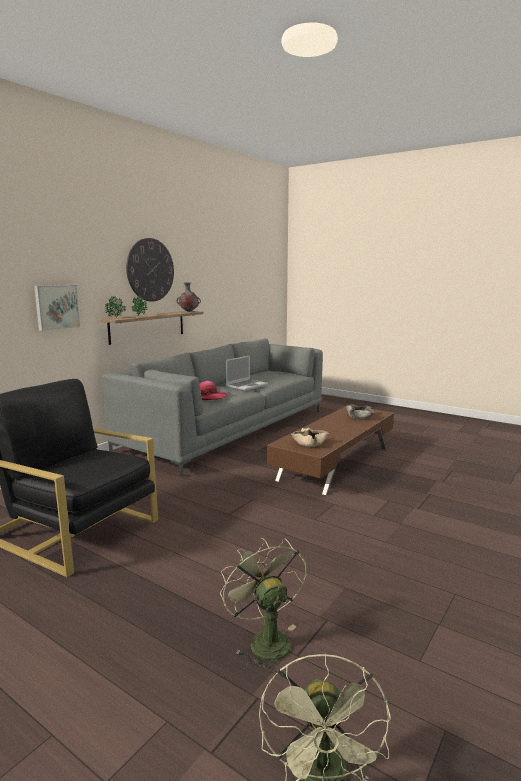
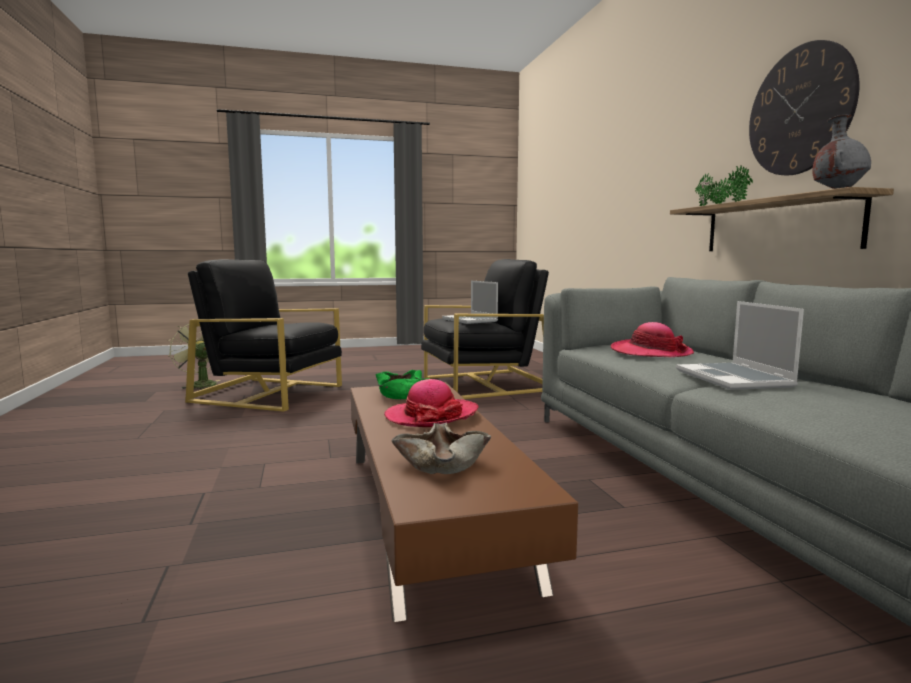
camera: 130 degrees right, 5 degrees down
(56, 307) = (663, 196): picture -> none
(98, 457) = (470, 320): none -> laptop
(264, 640) = (270, 393): green fan -> black armchair
(309, 443) = (403, 395): beige bowl -> green bowl
(325, 430) = (431, 416): none -> hat

